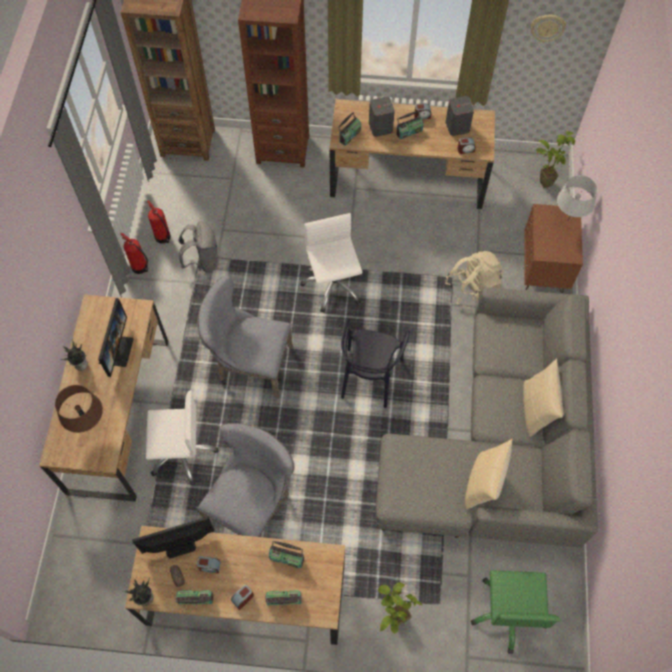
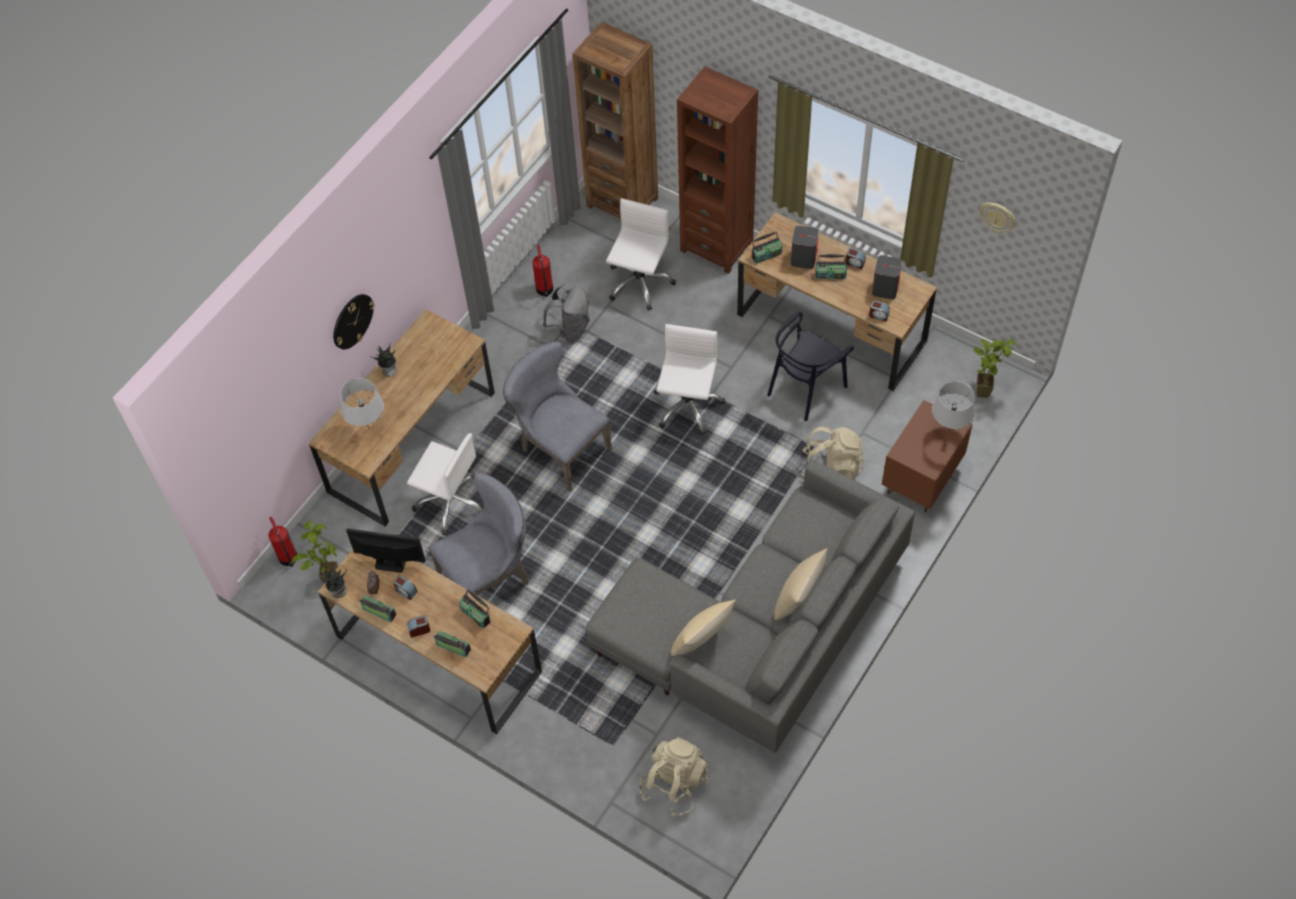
camera: 30 degrees right, 5 degrees down
(35, 335) = (352, 321): none -> wall clock
(90, 426) = (368, 428): brown table lamp -> grey table lamp
(116, 350) = (427, 371): monitor -> none
(140, 268) = (506, 311): fire extinguisher -> fire extinguisher (288, 559)
(238, 202) = (639, 283): none -> white office chair
(369, 377) = (671, 510): black chair -> black chair (805, 388)
(392, 618) = (561, 736): potted plant -> potted plant (326, 578)
(508, 612) = (674, 784): green office chair -> beige backpack

